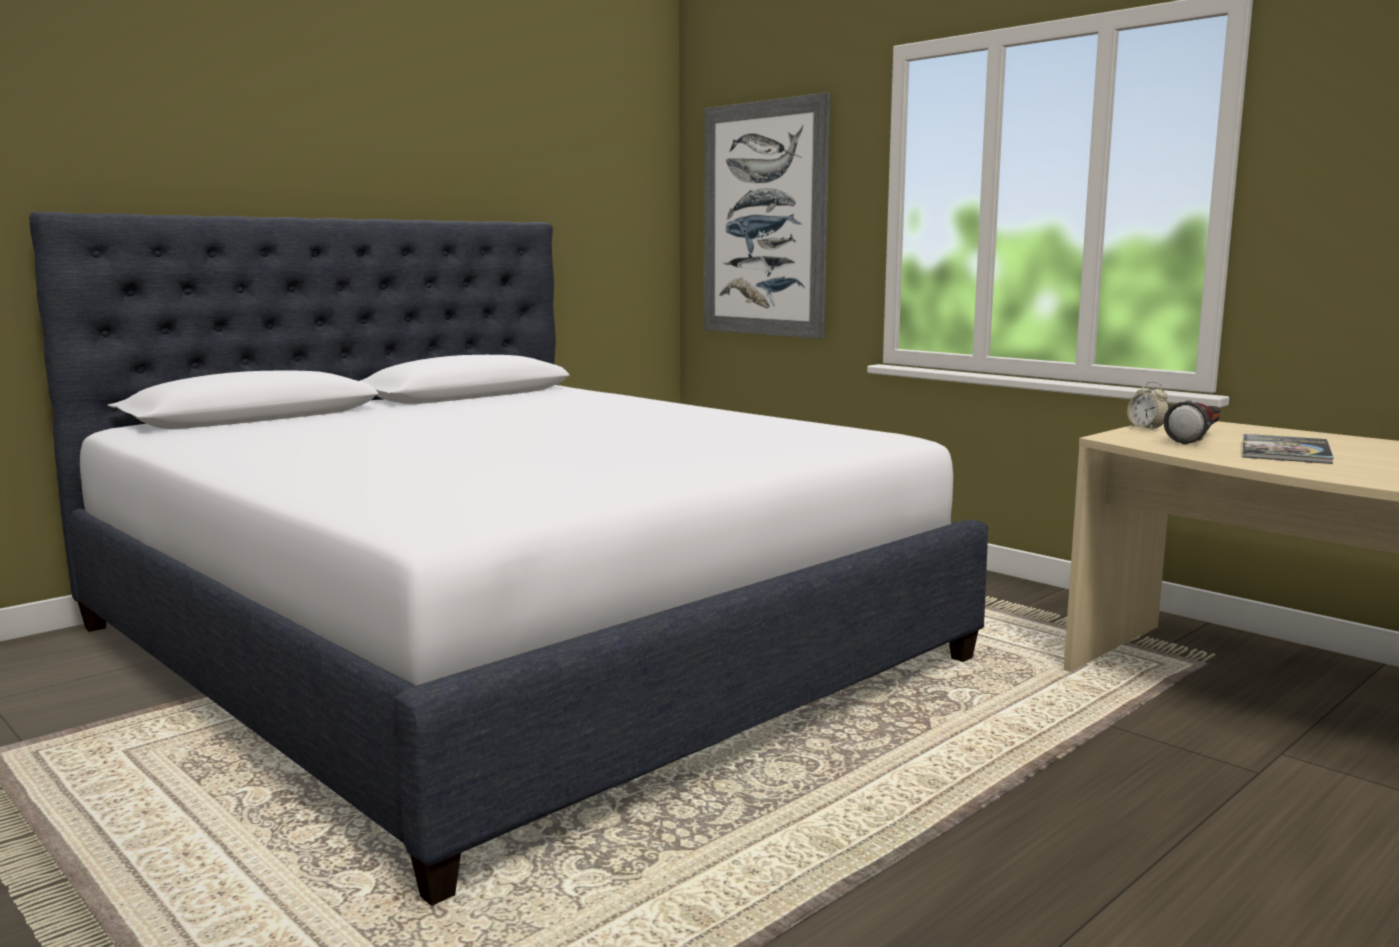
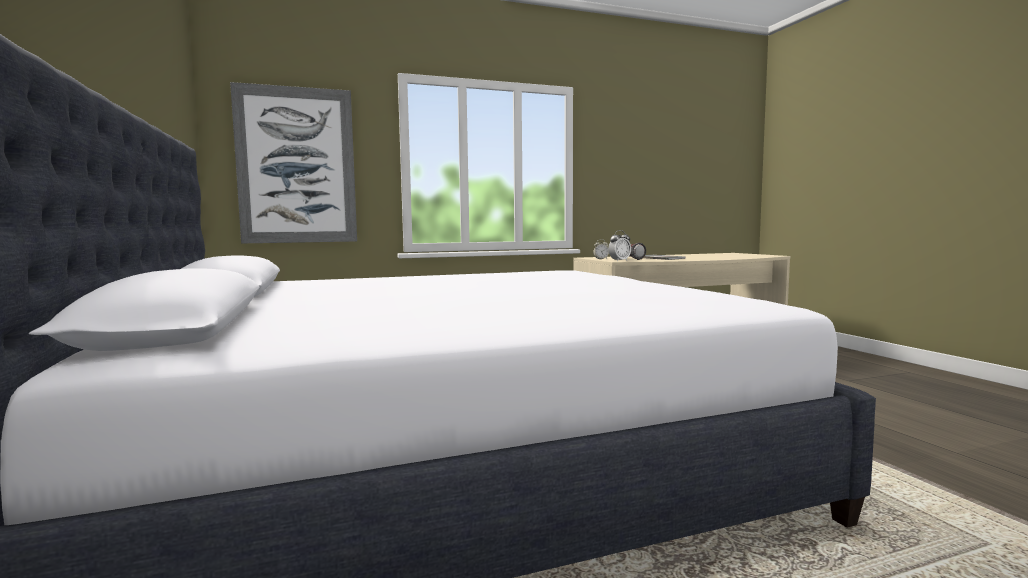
camera: 65 degrees left, 5 degrees down
(1115, 438) = (619, 261): none -> alarm clock

